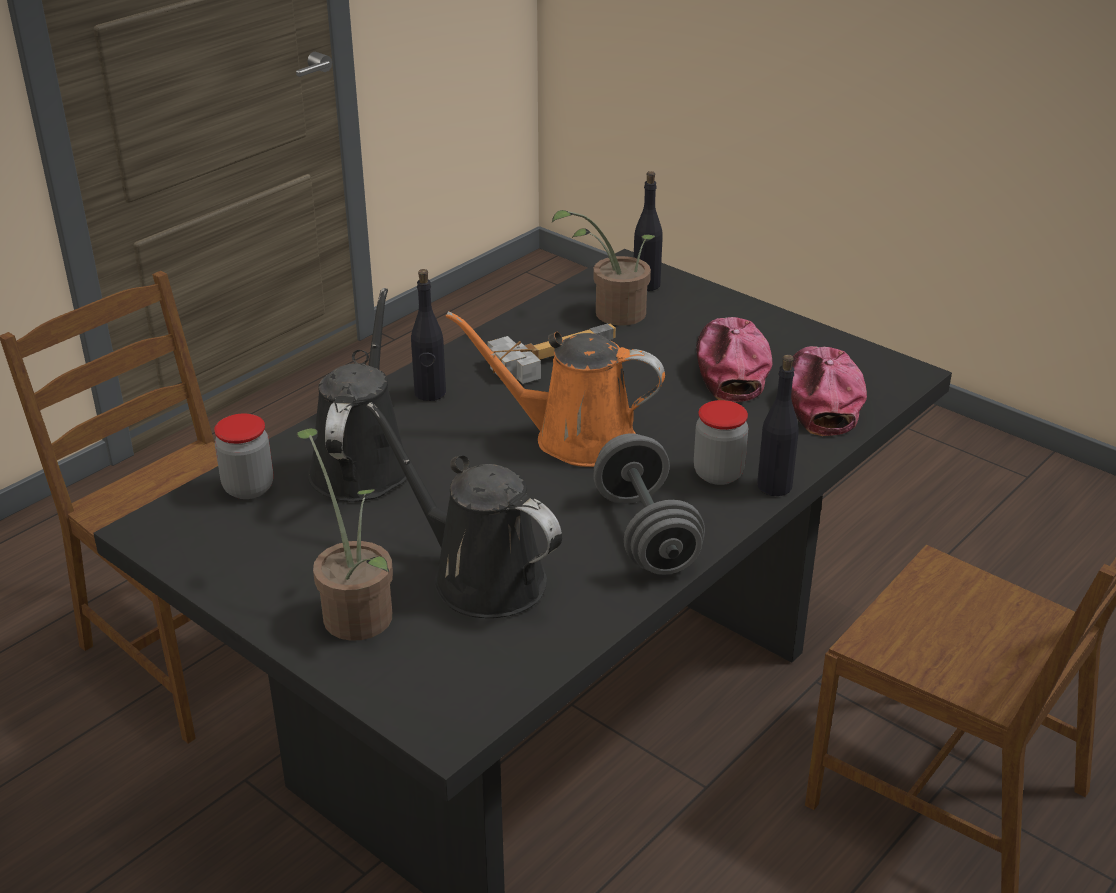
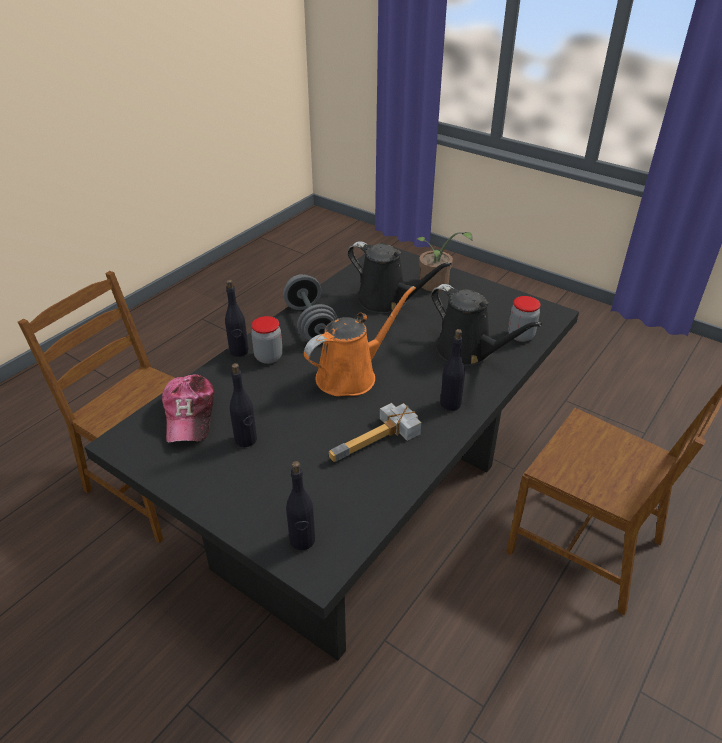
camera: 175 degrees right, 5 degrees up
(362, 465) = (468, 351): black watering can -> black watering can turned 45 degrees counterclockwise
(574, 438) = (351, 375): orange watering can -> orange watering can turned 45 degrees counterclockwise
(612, 314) = (332, 495): potted plant -> none
(729, 367) = (246, 440): cap -> black bottle

